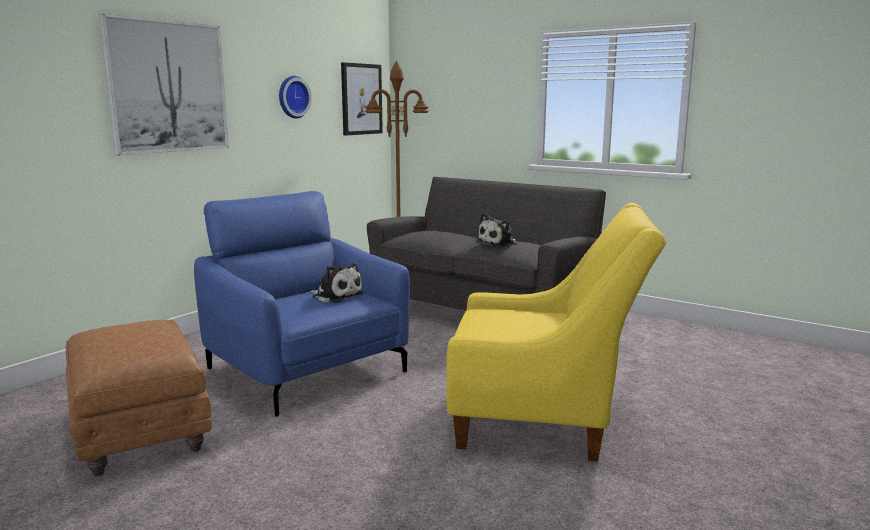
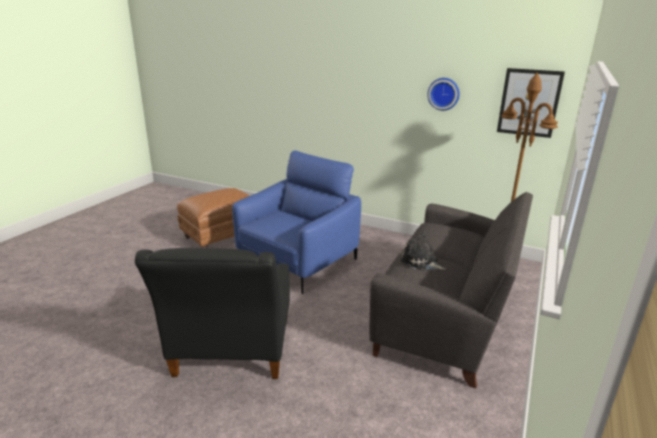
camera: 80 degrees right, 10 degrees up
(168, 87) = (346, 80): picture -> none
(336, 296) = (296, 227): plush toy -> none
(544, 419) = (231, 354): yellow armchair -> black armchair

